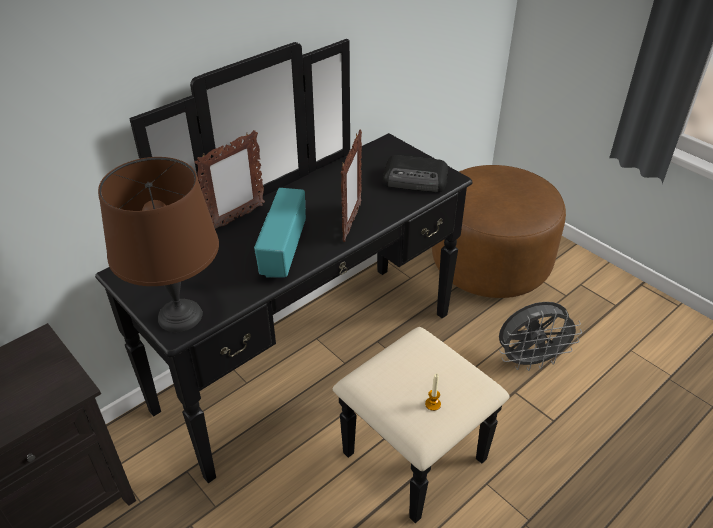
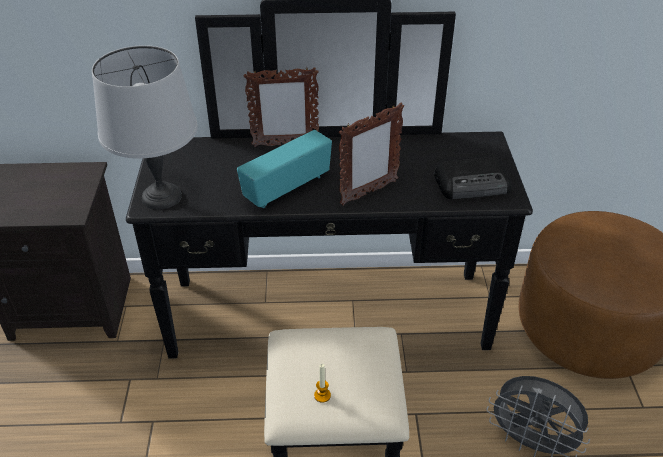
camera: 40 degrees right, 0 degrees up
(179, 316) = (161, 196): brown table lamp -> grey table lamp
(416, 180) = (473, 184): radio -> radio turned 60 degrees counterclockwise

